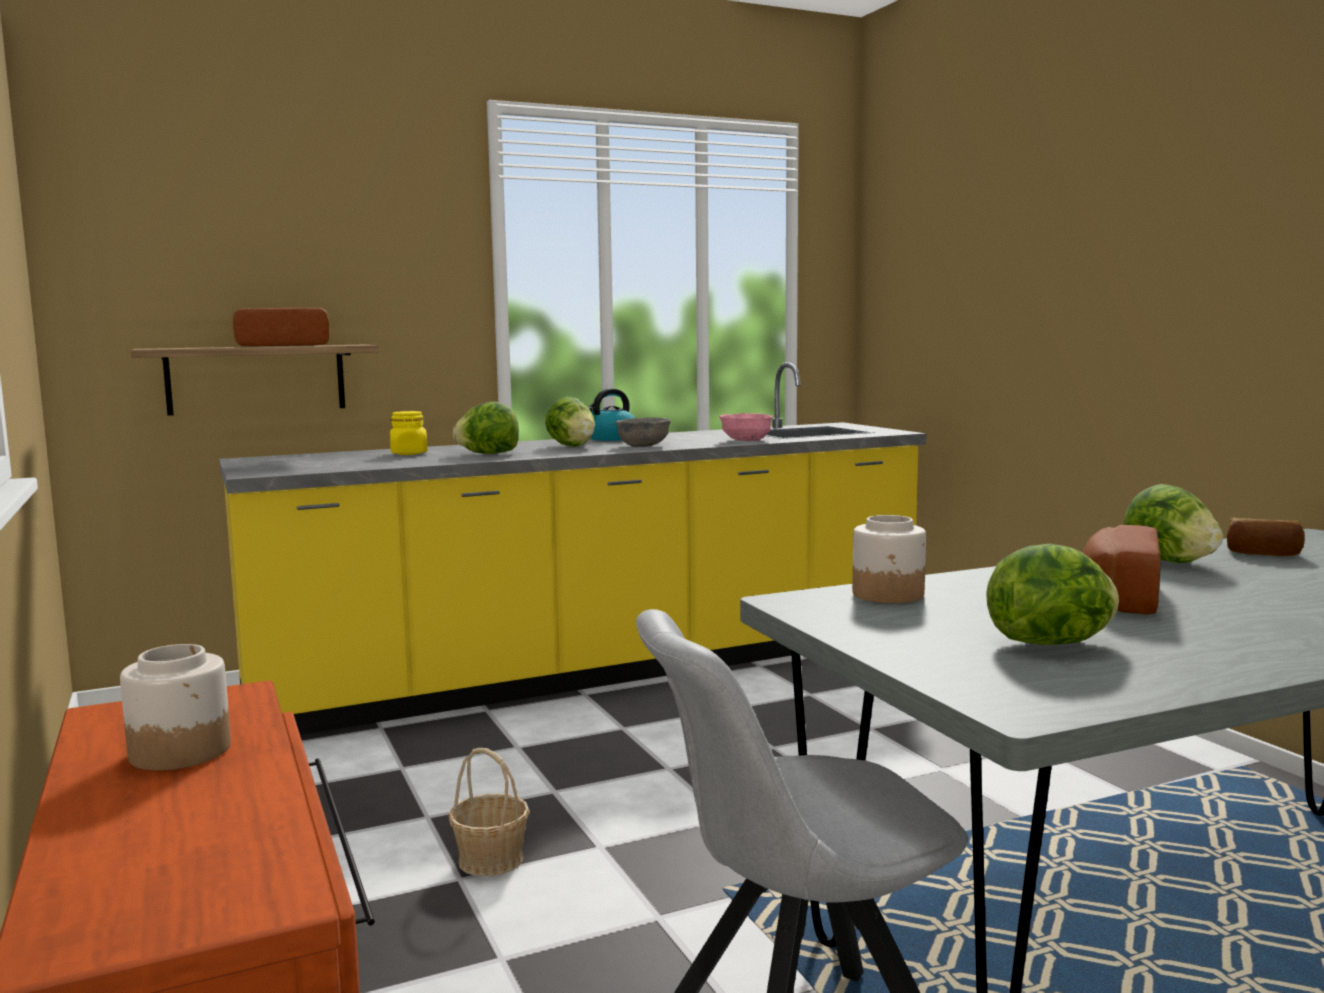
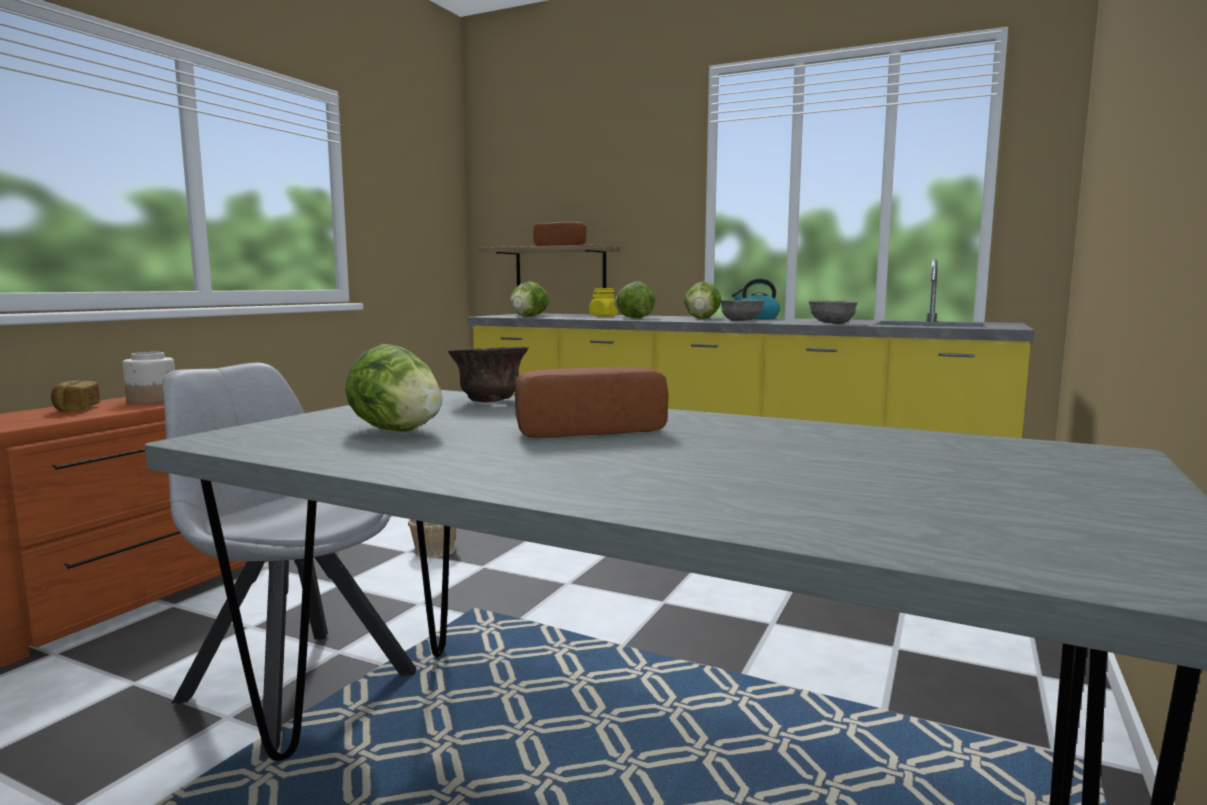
camera: 50 degrees right, 0 degrees up
(745, 440) = (831, 323): pink bowl -> grey bowl
(888, 595) = (489, 401): jar -> brown bowl
(1169, 561) = (781, 429): lettuce -> lettuce (528, 316)
(1262, 553) = (916, 445): bread -> bread (75, 409)

